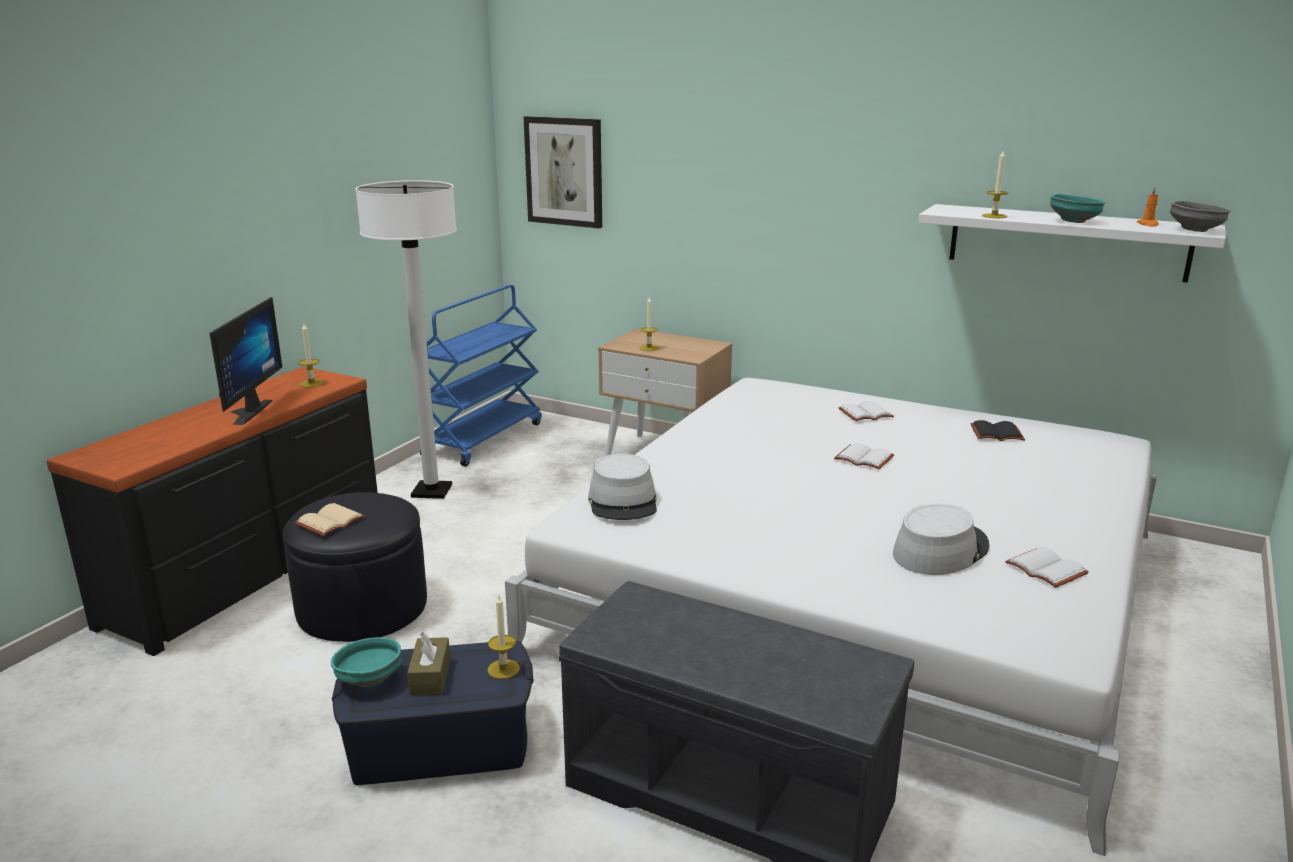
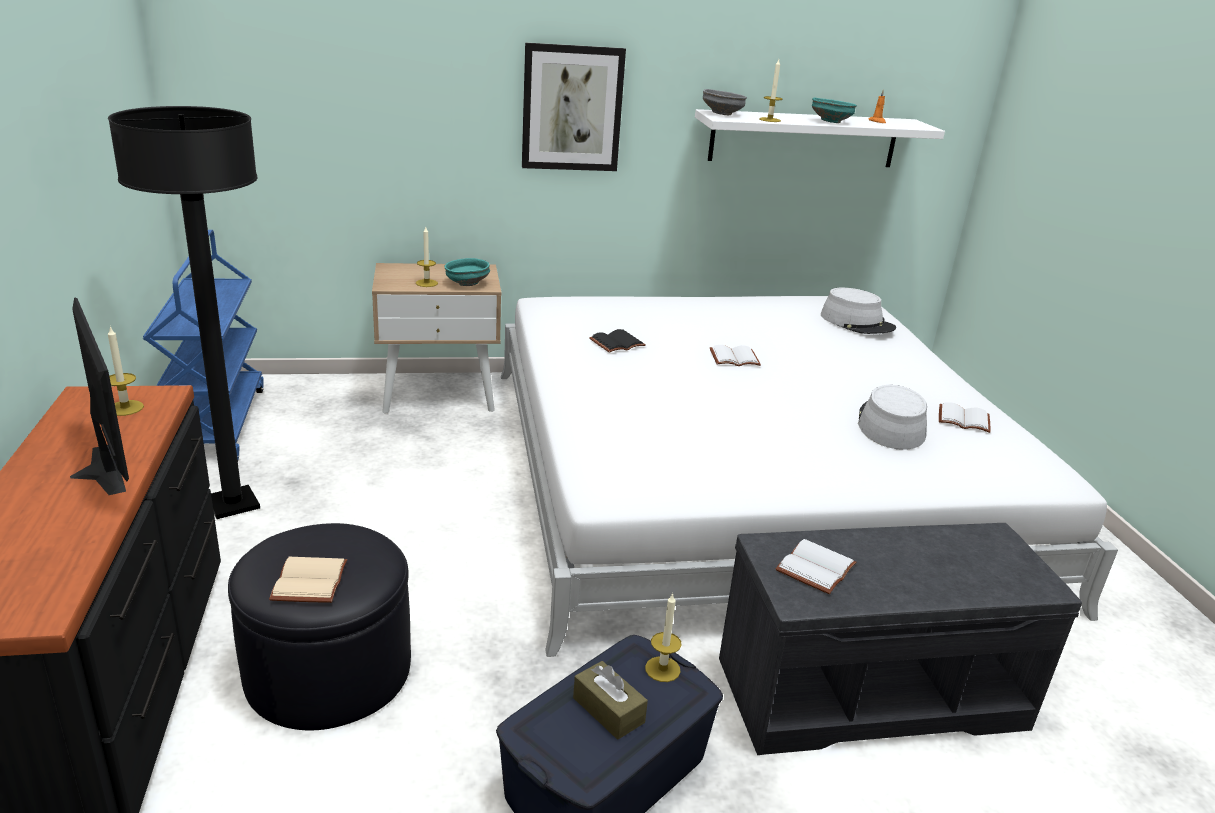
camera: 40 degrees left, 5 degrees up
(369, 679) = (556, 744): turquoise bowl -> turquoise bowl (466, 284)
(432, 491) = (233, 504): white floor lamp -> black floor lamp
(564, 171) = (262, 83): picture -> picture (572, 108)
(623, 501) = (613, 455): grey hat -> grey hat (857, 322)
(865, 414) = (674, 316): white book -> white book (817, 569)
(996, 434) = (788, 314): black book -> black book (617, 344)
(1196, 230) = (915, 125): grey bowl -> grey bowl (723, 114)

